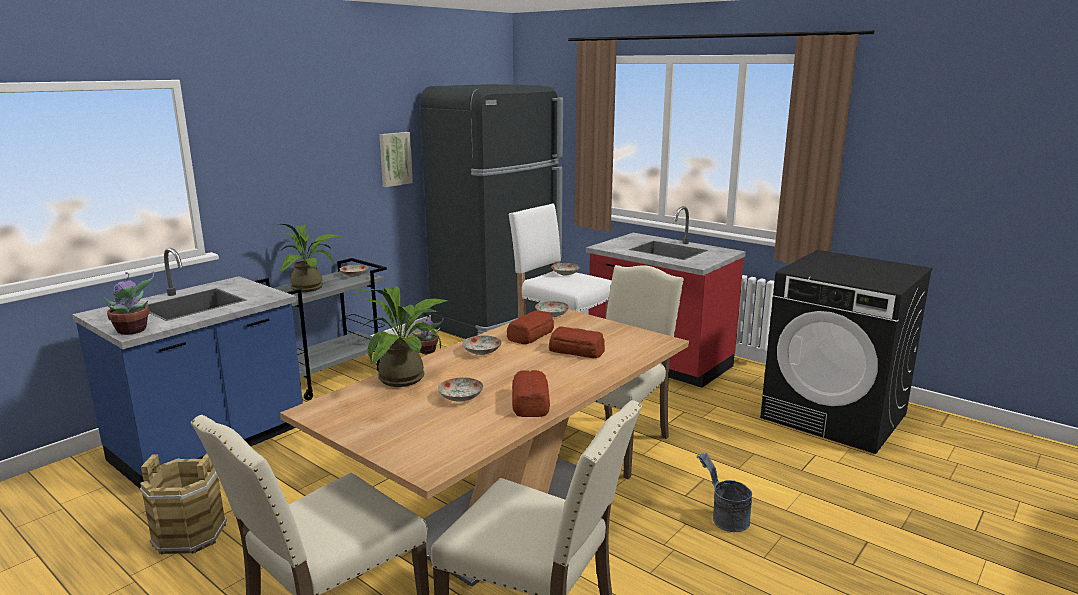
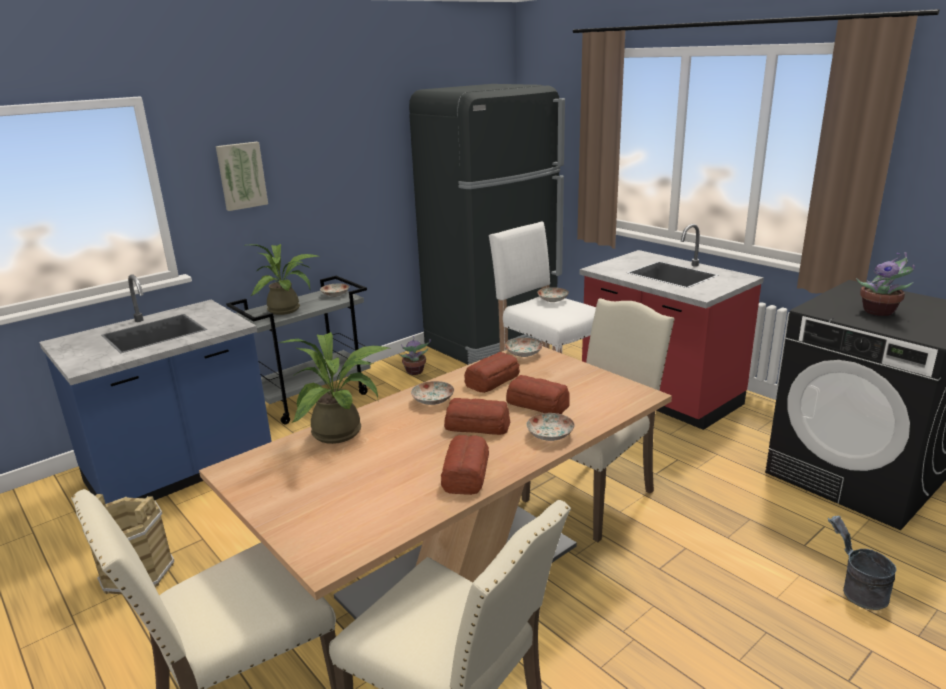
camera: 10 degrees right, 5 degrees up
(133, 331) = (85, 364): potted plant -> potted plant (880, 312)
(394, 159) = (381, 170): picture -> picture (241, 175)
(461, 397) = (392, 461): plate -> plate (550, 435)
(527, 368) = (476, 425): none -> bread
(724, 519) = (700, 604): grey bucket -> grey bucket (857, 591)

